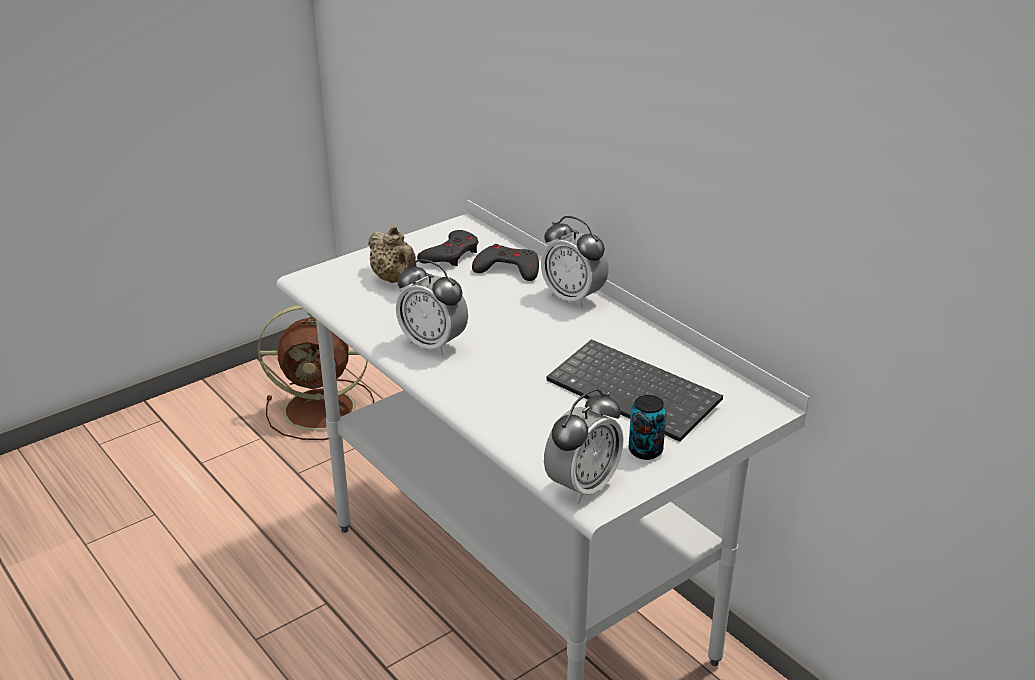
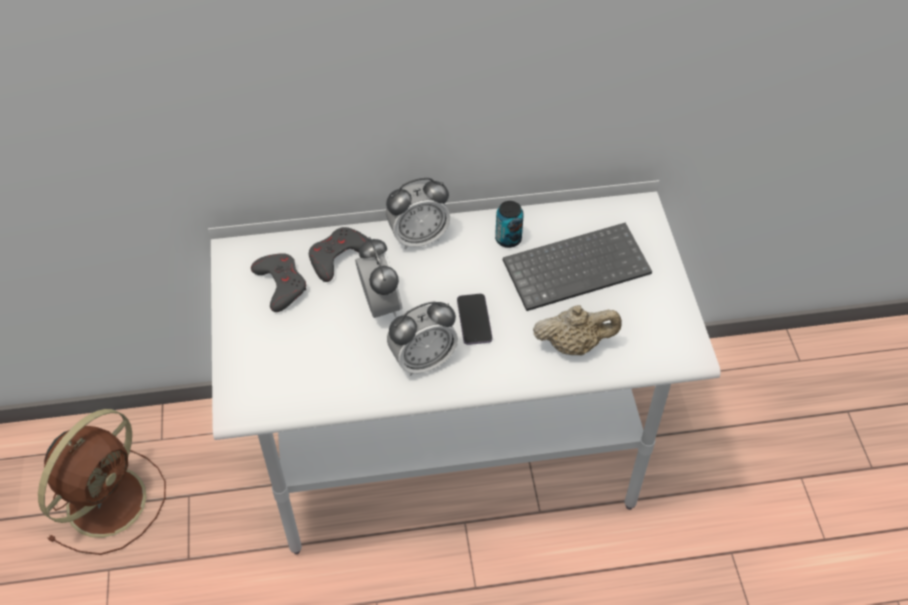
camera: 60 degrees left, 20 degrees up
(395, 279) = (293, 342): beige teapot -> beige teapot (574, 345)
(505, 355) = (474, 320): none -> phone
(582, 486) = (671, 353): alarm clock -> alarm clock (380, 305)
(645, 451) = (651, 297): can -> can (508, 239)

